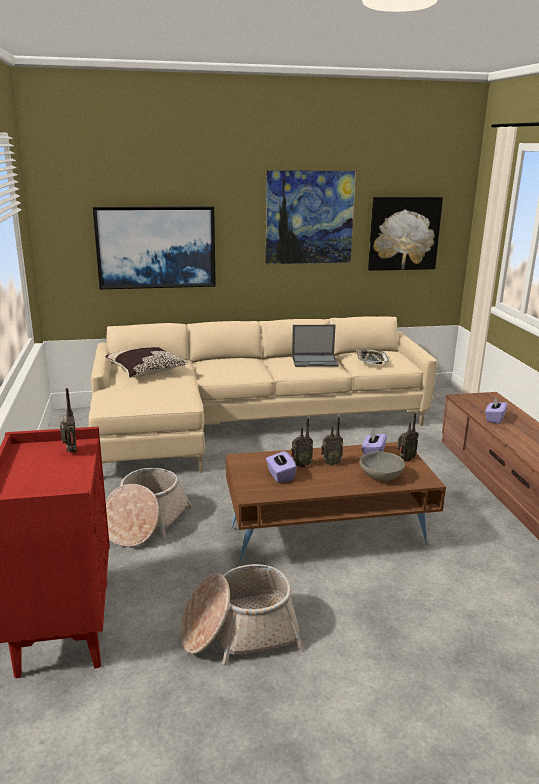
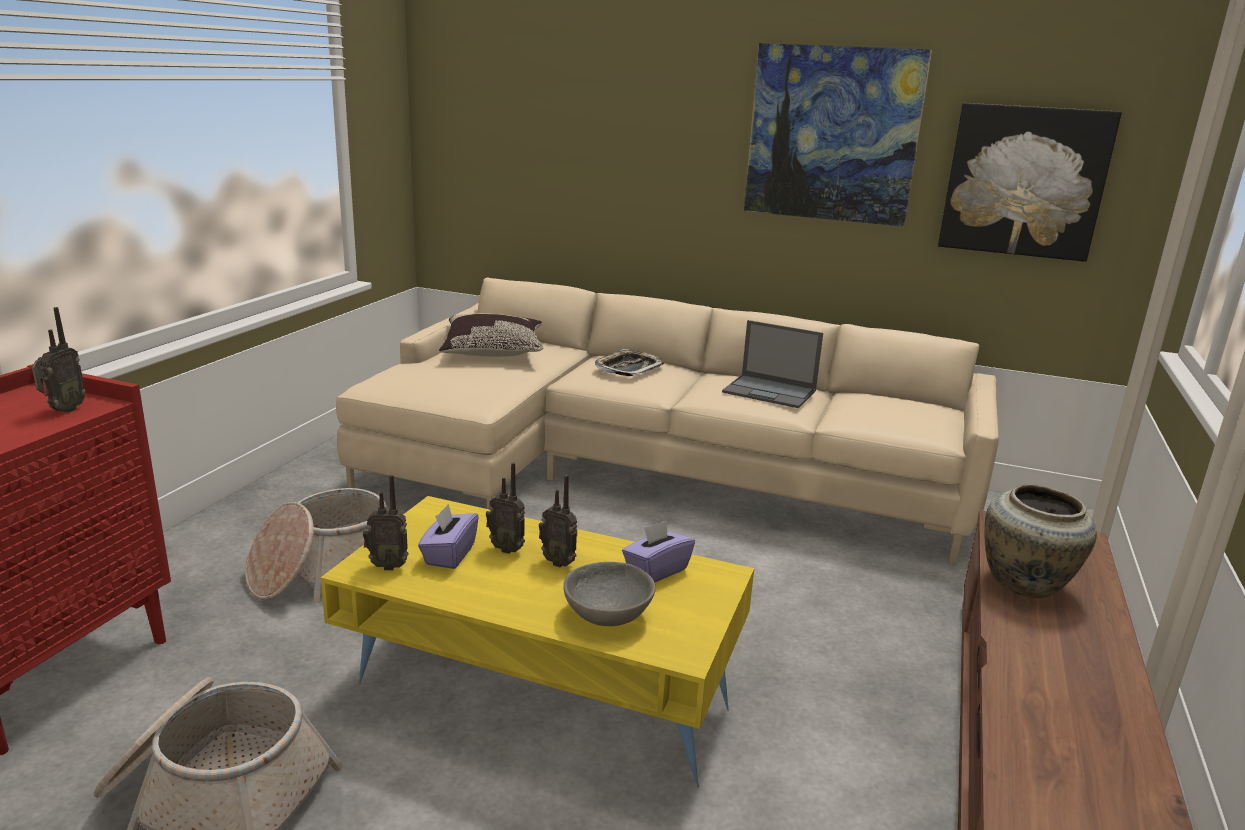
camera: 30 degrees right, 0 degrees up
(156, 247) = (572, 163): picture -> none
(327, 536) = (543, 696): brown coffee table -> yellow coffee table
(371, 360) = (874, 411): tray -> tray (628, 368)
(405, 459) = (700, 599): radio -> radio (388, 565)
(494, 419) = (1026, 584): purple tissue box -> beige vase

